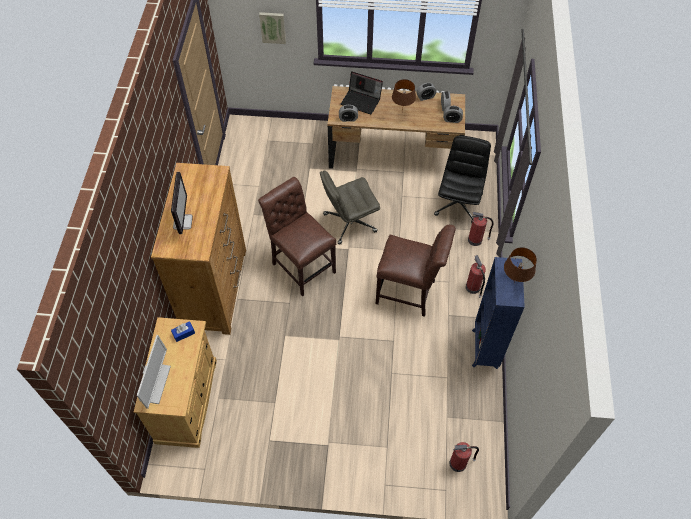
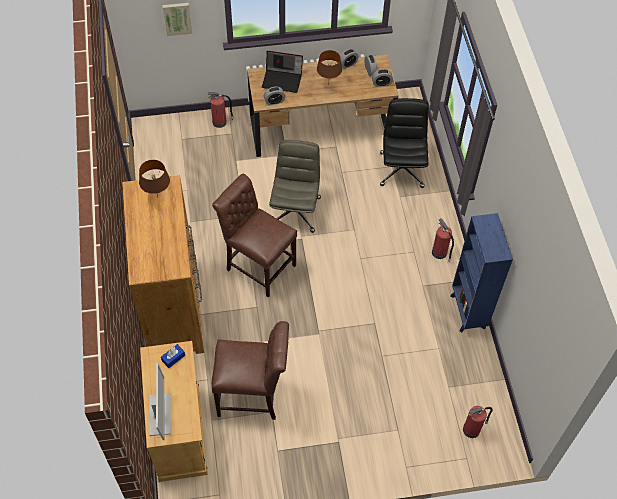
camera: 15 degrees left, 0 degrees up
(183, 222) = (150, 242): monitor -> none
(349, 223) = (295, 211): grey office chair -> grey office chair turned 135 degrees clockwise
(409, 293) = (377, 272): brown chair -> brown chair (253, 396)
(475, 240) = (429, 203): fire extinguisher -> fire extinguisher (220, 122)
(514, 283) = (496, 238): brown table lamp -> brown table lamp (157, 197)

